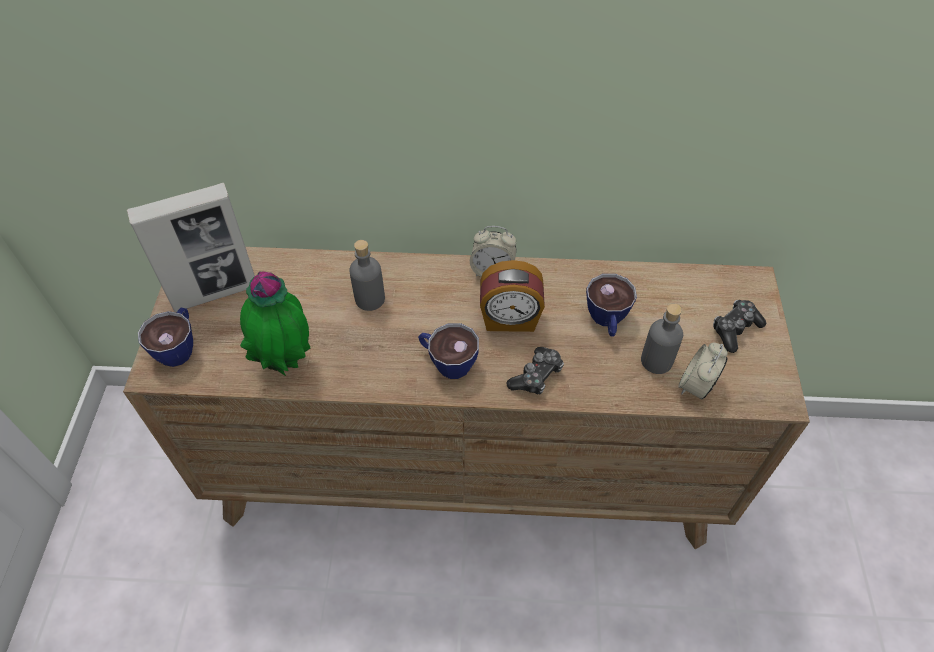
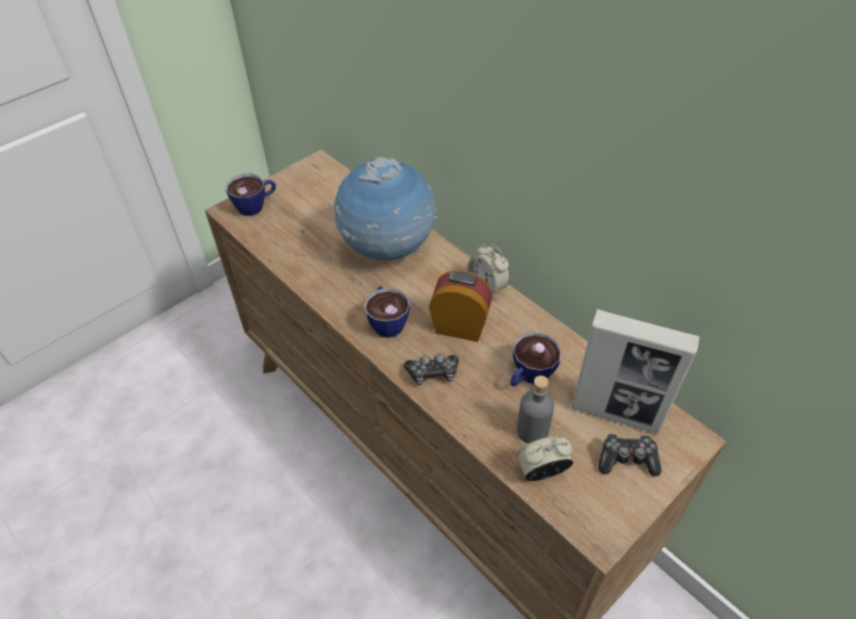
camera: 45 degrees right, 5 degrees down
(215, 293) = (308, 189): picture frame -> picture frame (616, 414)
(286, 361) = (298, 252): potted plant -> none
(370, 299) = (387, 250): grey bottle -> globe
(510, 320) = (460, 326): alarm clock -> alarm clock turned 150 degrees clockwise

